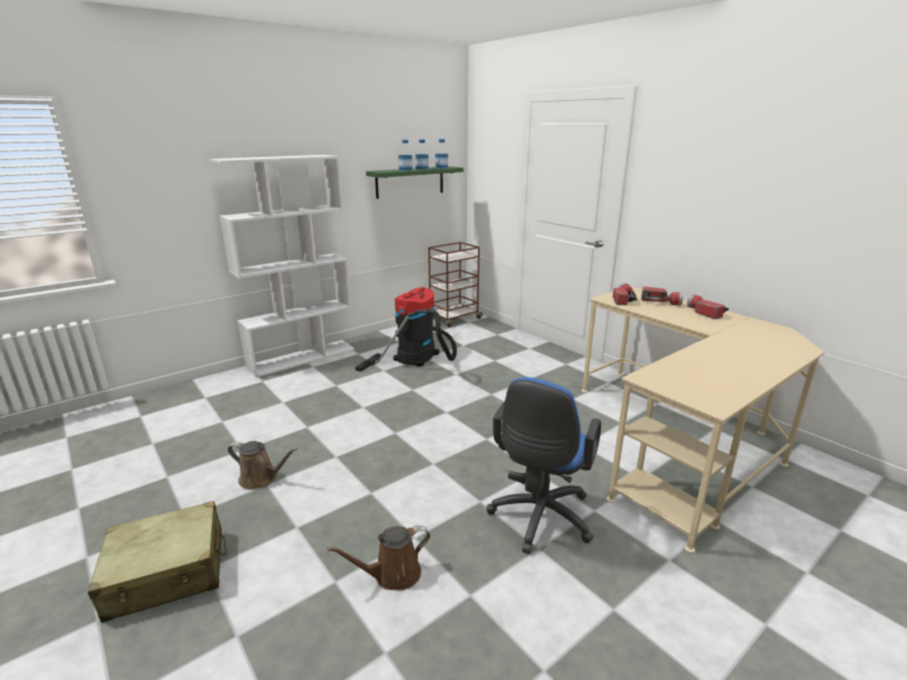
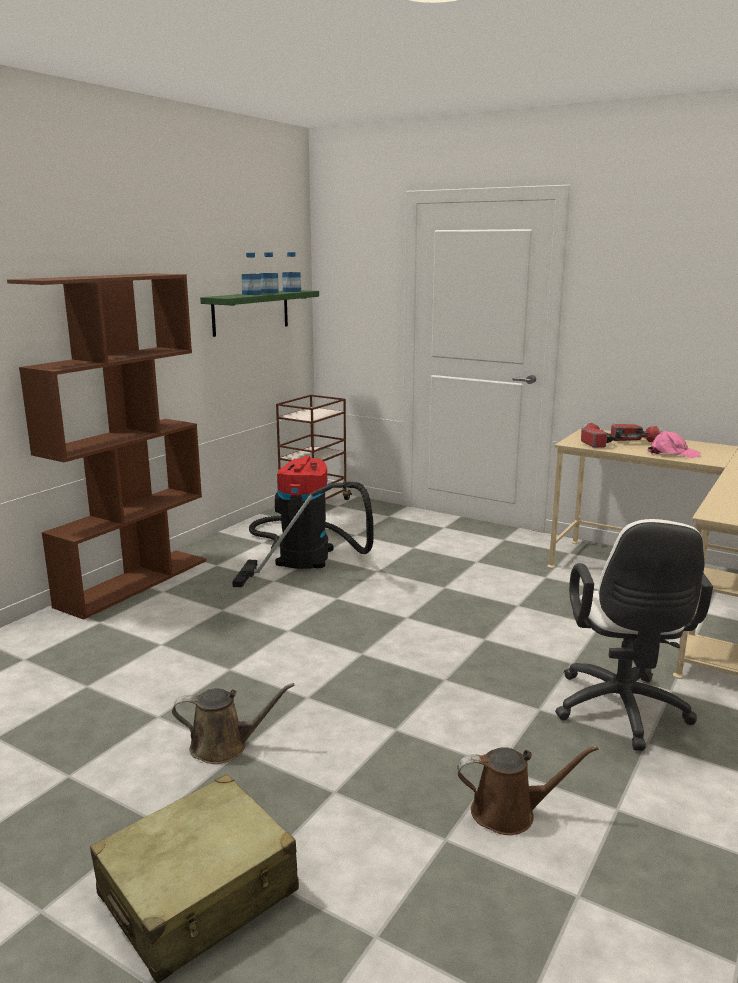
camera: 20 degrees left, 5 degrees down
(302, 358) = (134, 582): white bookcase -> brown bookcase
(392, 575) = (509, 813): brown watering can -> brown watering can turned 135 degrees counterclockwise
(539, 519) = (622, 713): blue office chair -> white office chair
(678, 317) = (672, 453): none -> pink cap
(704, 312) = (691, 446): flashlight -> none

